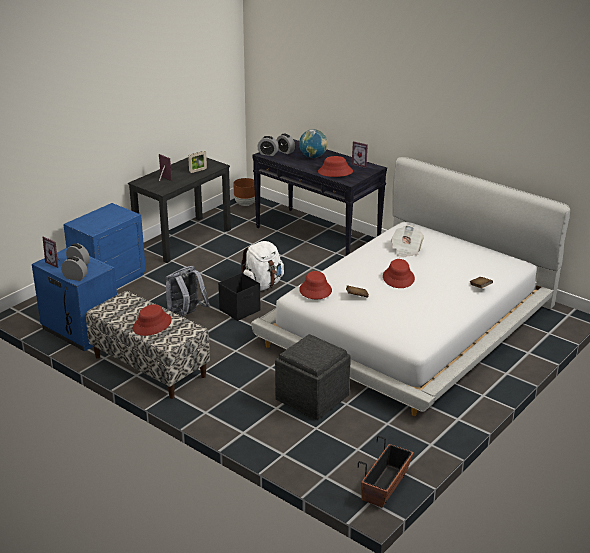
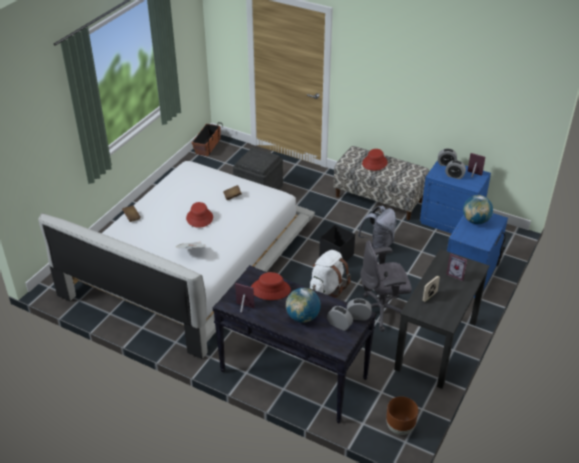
camera: 170 degrees right, 10 degrees up
(100, 224) = (475, 221): none -> globe
(217, 263) = (382, 311): none -> grey office chair
(315, 290) = (266, 198): red hat -> none

